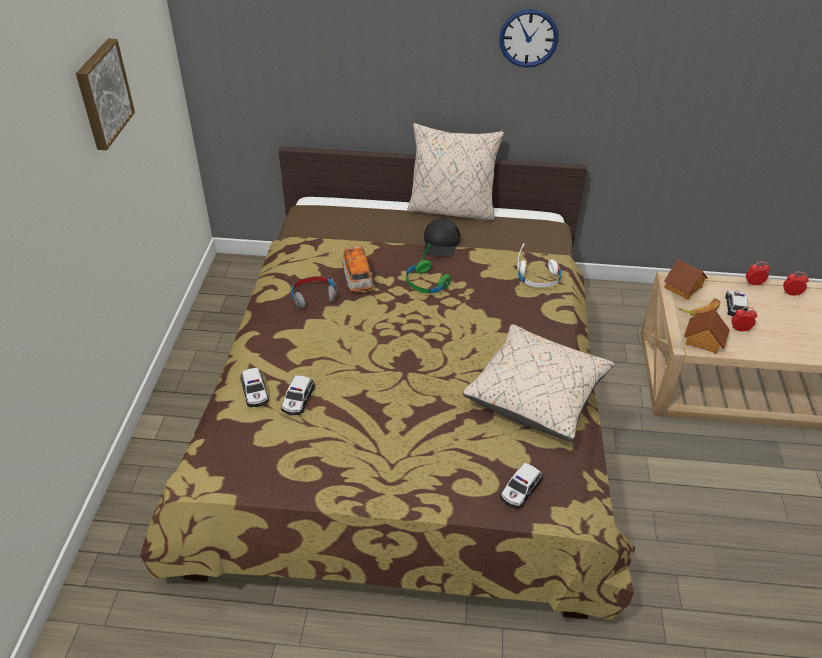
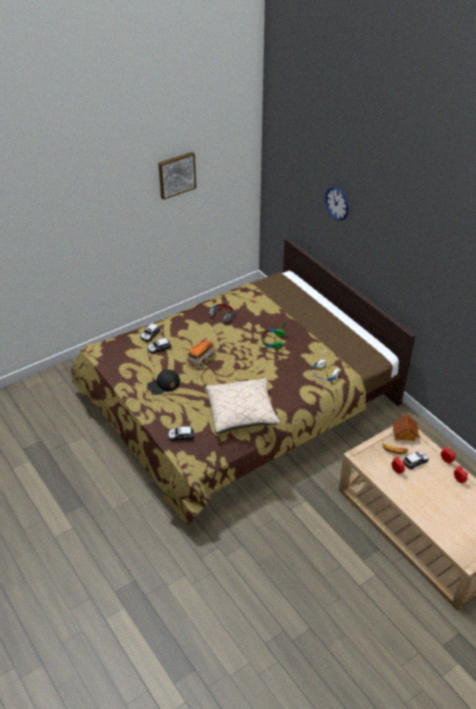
camera: 50 degrees right, 0 degrees up
(357, 279) = (248, 320): toy car -> toy car (201, 358)
(441, 243) = (308, 329): black cap -> black cap (163, 384)
(452, 209) = (344, 319): beige pillow -> none
(528, 38) = (396, 242): wall clock -> wall clock (337, 203)
(703, 340) = (368, 460): toy house -> none

